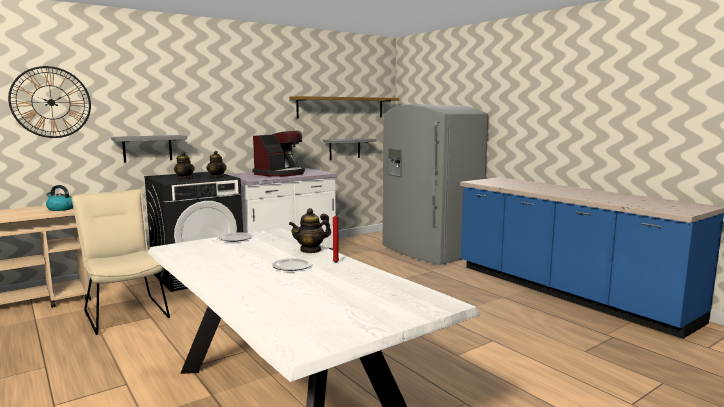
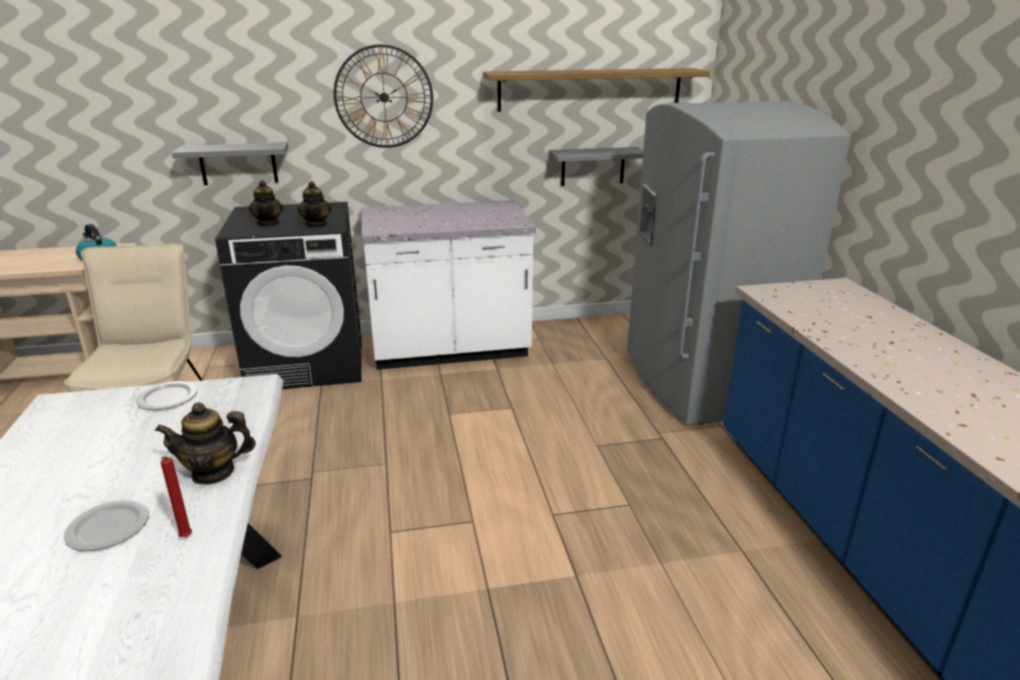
camera: 25 degrees right, 15 degrees up
(51, 102) = (87, 93): wall clock -> wall clock (384, 97)
(280, 174) = (442, 217): coffee machine -> none

